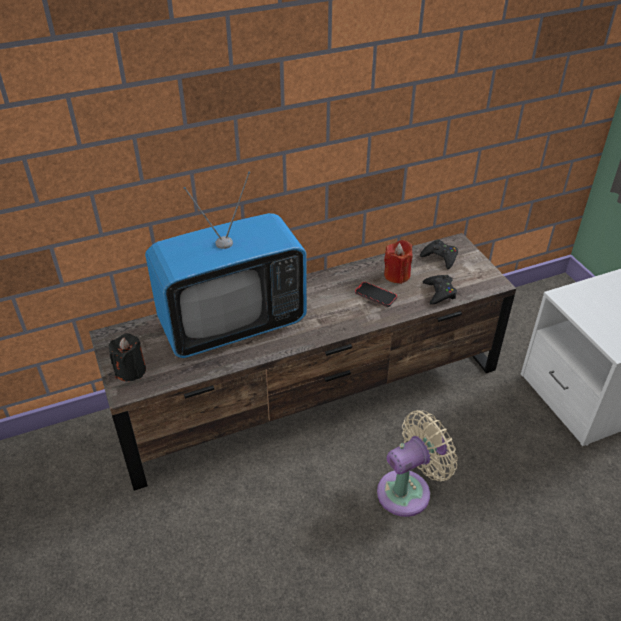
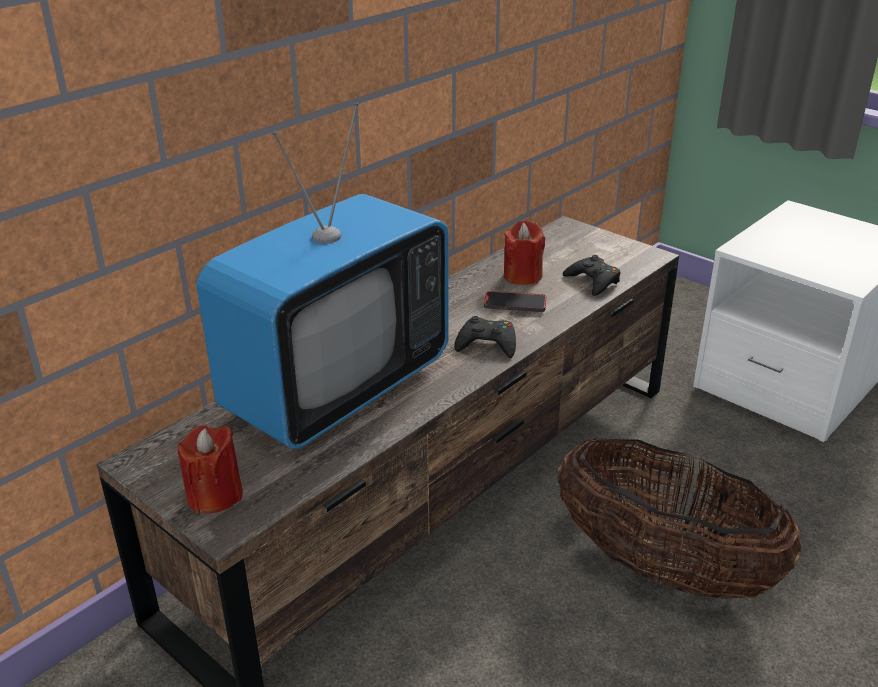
camera: 25 degrees left, 10 degrees down
(130, 370) = (214, 495): black candle -> red candle
(408, 490) = (662, 568): beige fan -> basket
(440, 257) = (560, 245): black game controller -> black game controller (487, 344)

